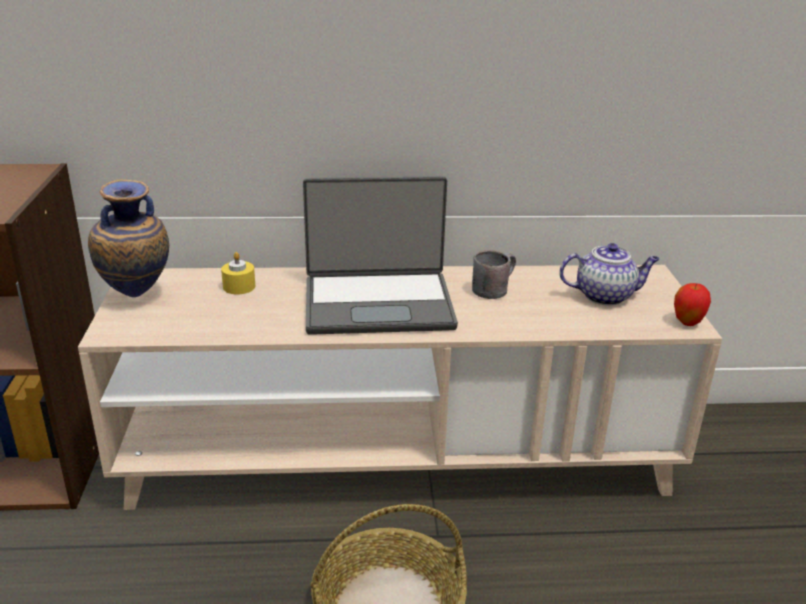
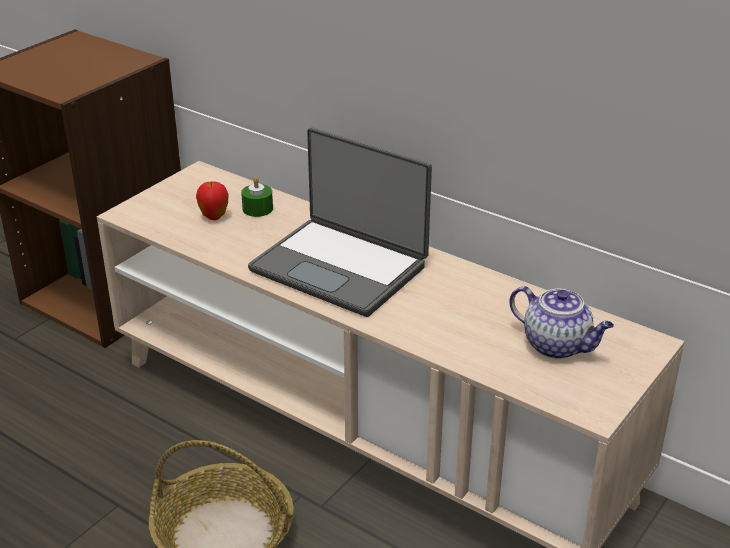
camera: 40 degrees right, 5 degrees up
(137, 299) = (176, 192): vase -> none
(239, 286) = (257, 209): yellow candle -> green candle
(491, 288) = (459, 293): grey mug -> none
(687, 323) = (596, 407): apple -> apple (214, 217)

